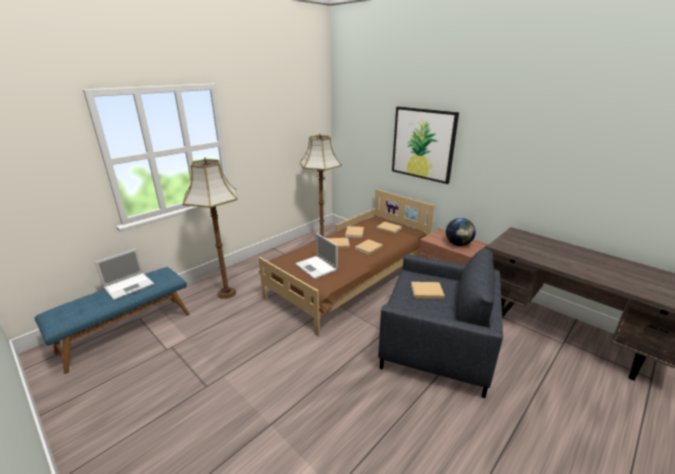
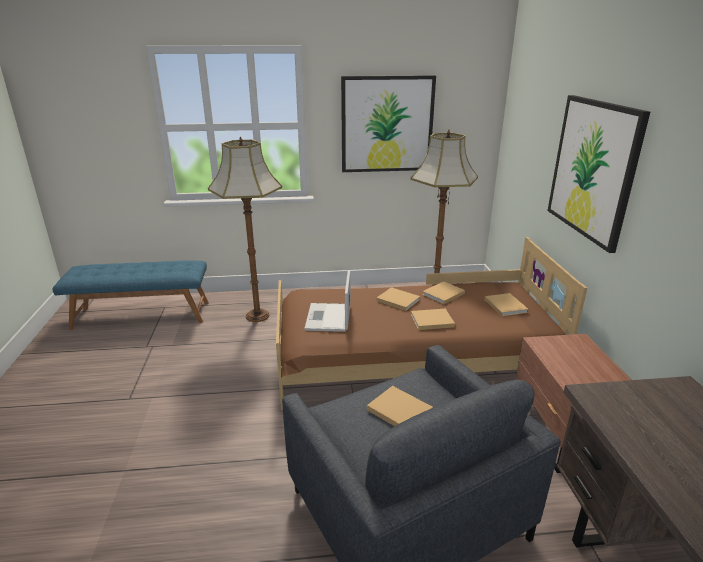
camera: 40 degrees right, 0 degrees up
(130, 285) = (151, 266): laptop -> none
(273, 135) = (387, 124): none -> picture
(458, 244) = (581, 372): globe -> none

